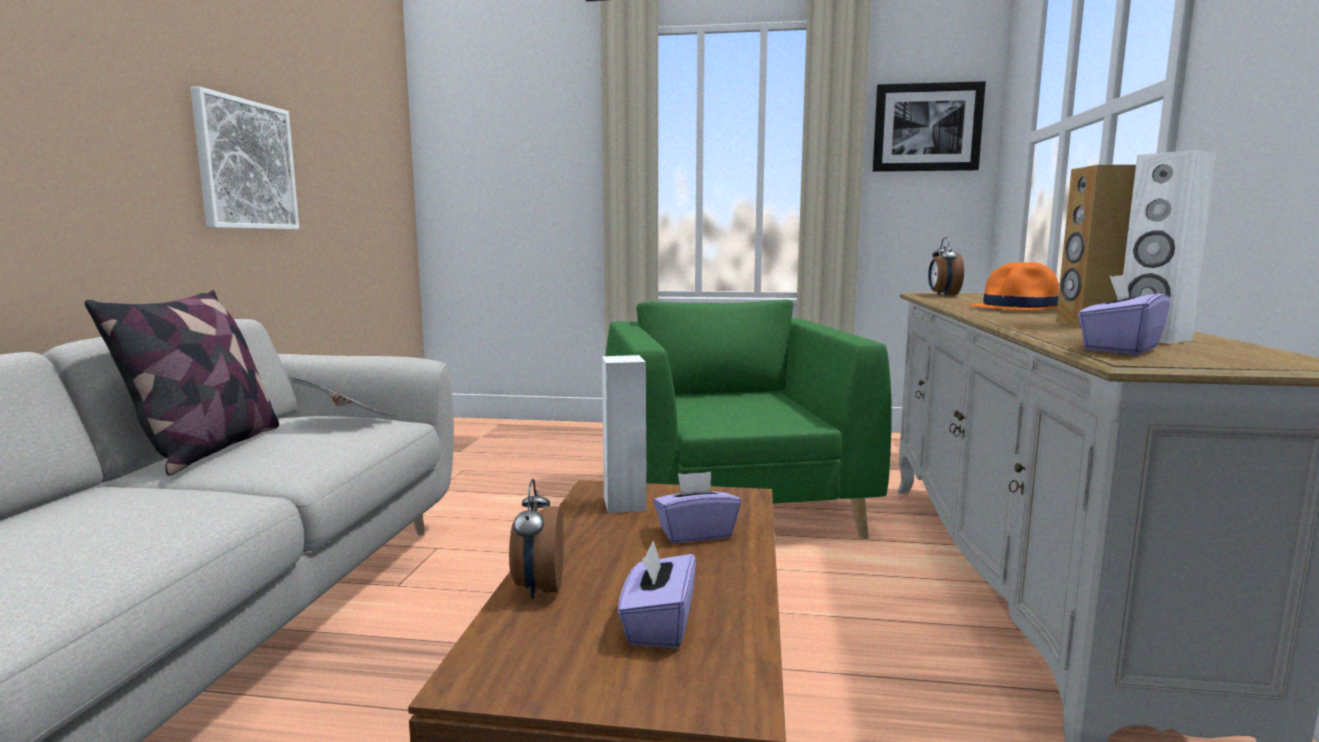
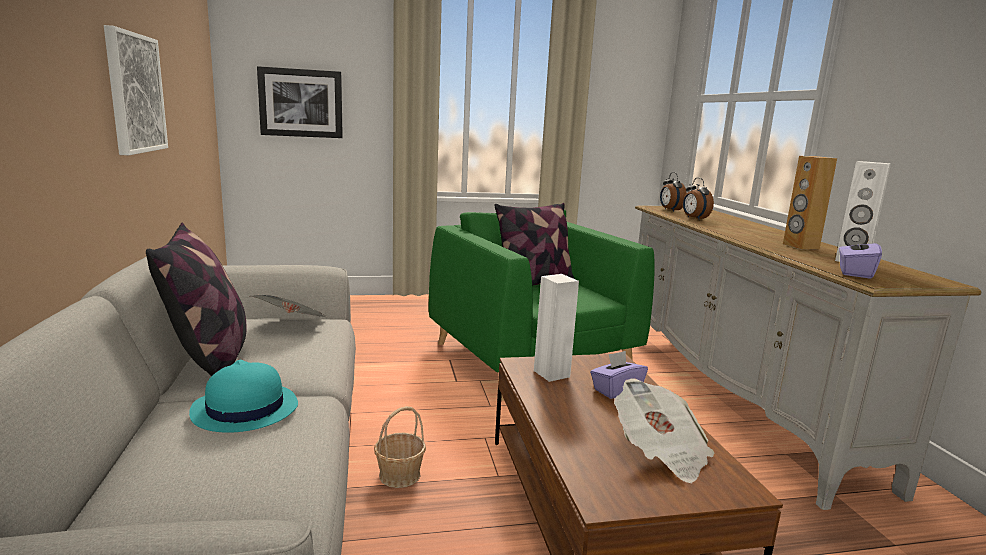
camera: 20 degrees left, 5 degrees up
(150, 497) = (244, 409): none -> turquoise hat
(423, 628) = (399, 475): none -> basket
(538, 588) = (569, 439): alarm clock -> alarm clock (694, 218)
(658, 625) = (660, 452): purple tissue box -> newspaper
(730, 399) = (534, 283): none -> pillow
(927, 127) = (626, 80): picture -> picture (301, 103)
(1020, 308) = (740, 228): orange hat -> none

